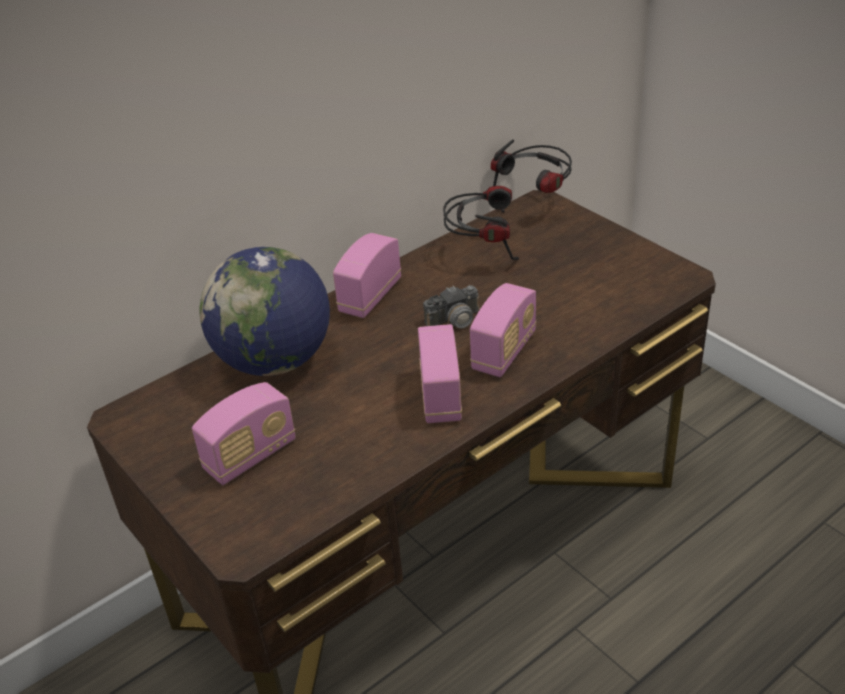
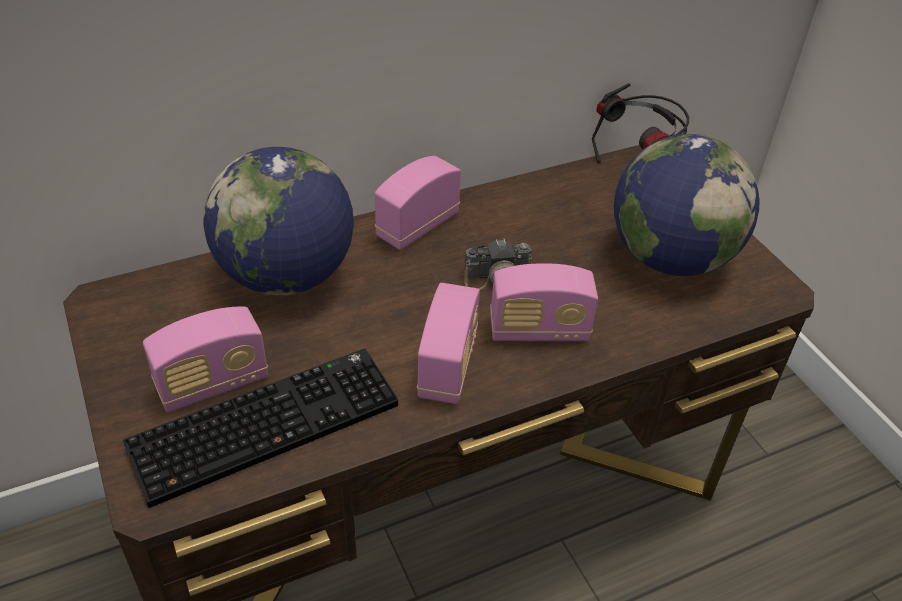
camera: 10 degrees right, 5 degrees up
(309, 472) = (266, 421): none -> keyboard
(482, 251) = (558, 203): headphones -> none
(504, 352) = (539, 331): radio -> radio turned 45 degrees clockwise
(590, 273) = (670, 258): none -> globe

